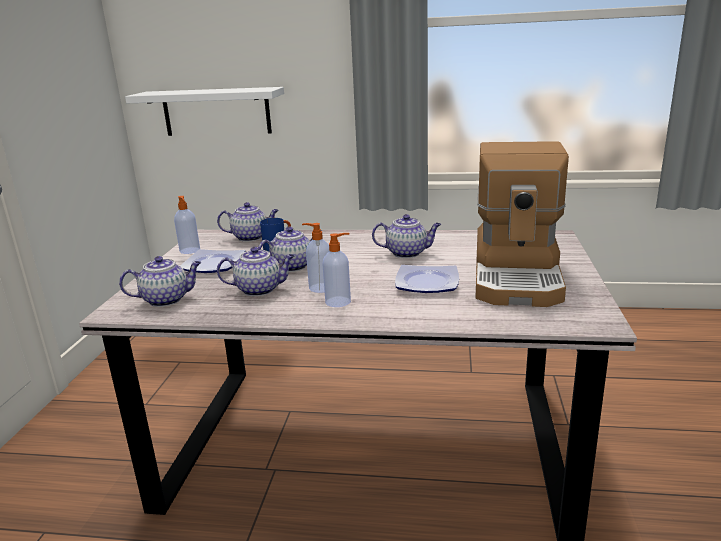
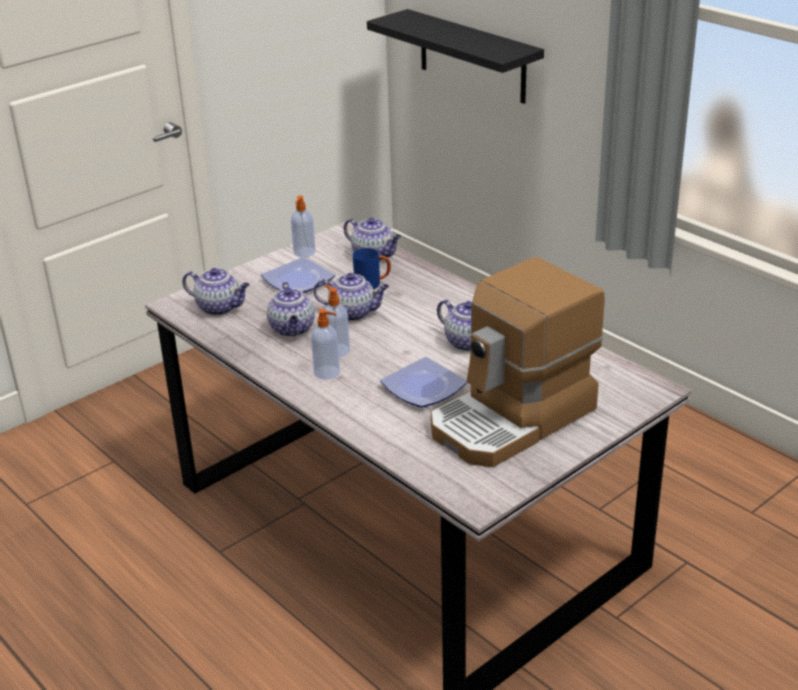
camera: 40 degrees right, 10 degrees up
(216, 112) = (472, 56): white shelf -> black shelf
(260, 289) = (293, 329): teapot -> teapot turned 45 degrees clockwise

